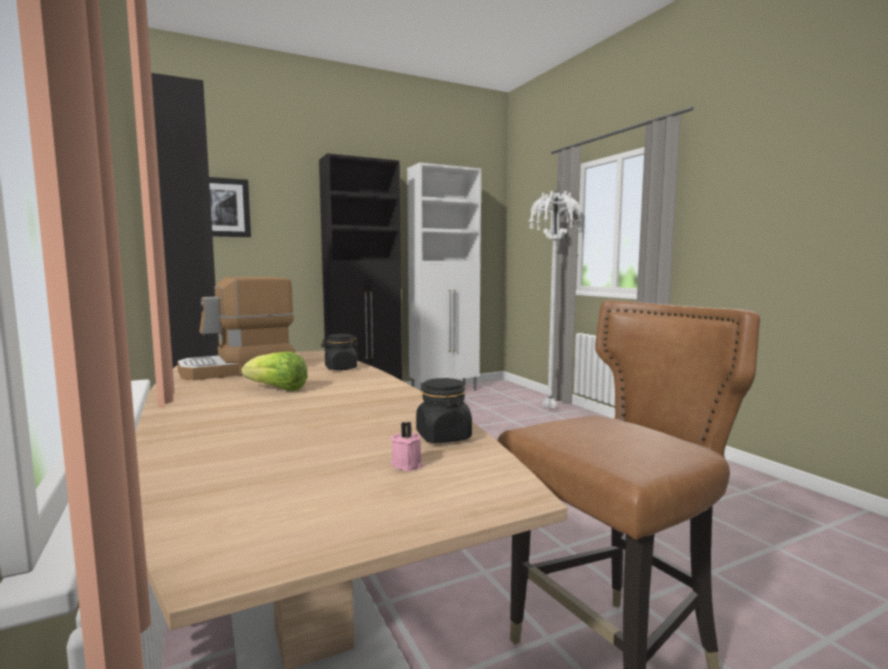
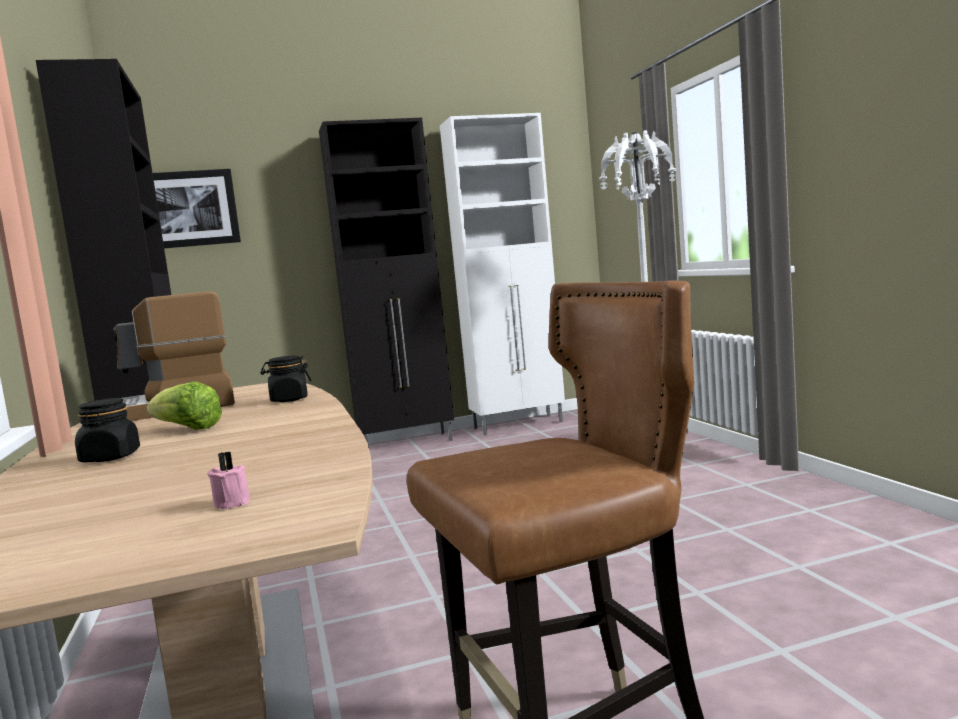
camera: 10 degrees right, 0 degrees up
(443, 437) = (311, 471): black jar -> black jar (110, 457)

